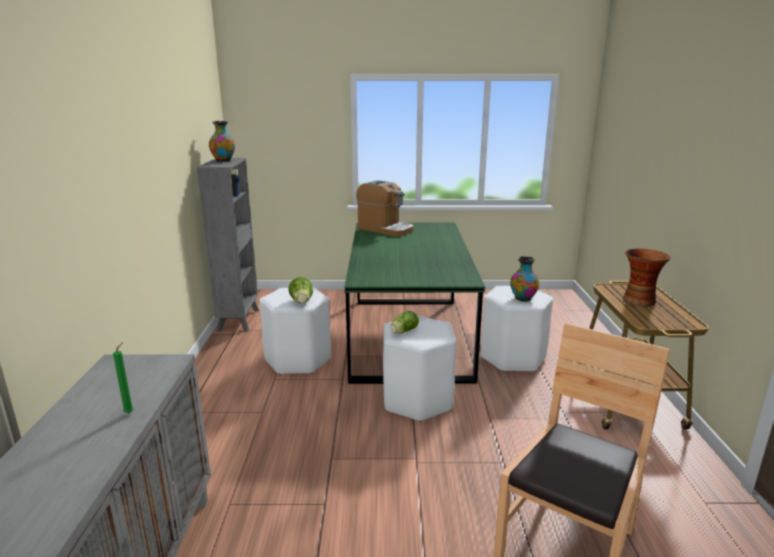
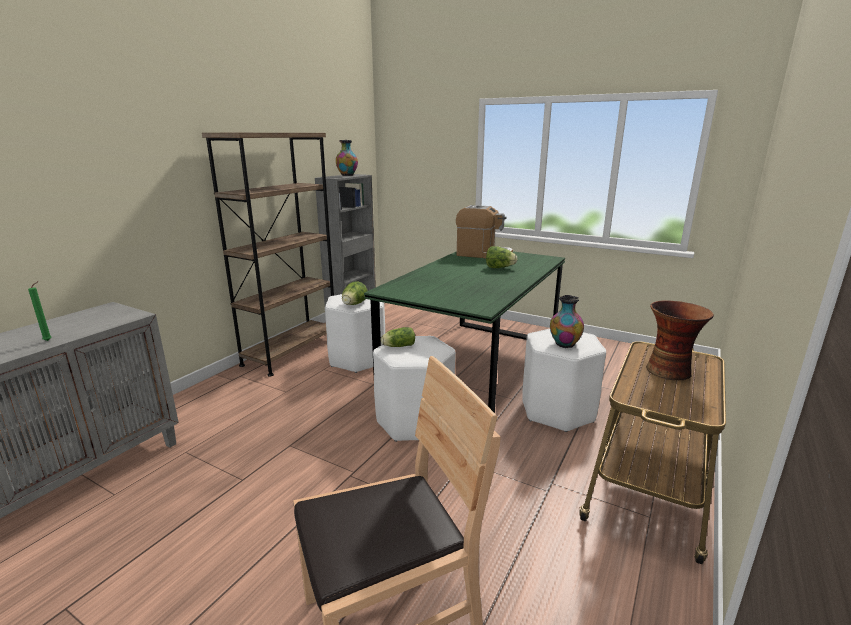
camera: 30 degrees right, 0 degrees up
(215, 371) = (291, 352): none -> brown bookcase
(385, 229) = (483, 254): coffee machine -> coffee machine turned 45 degrees counterclockwise
(420, 241) = (499, 268): none -> lettuce

